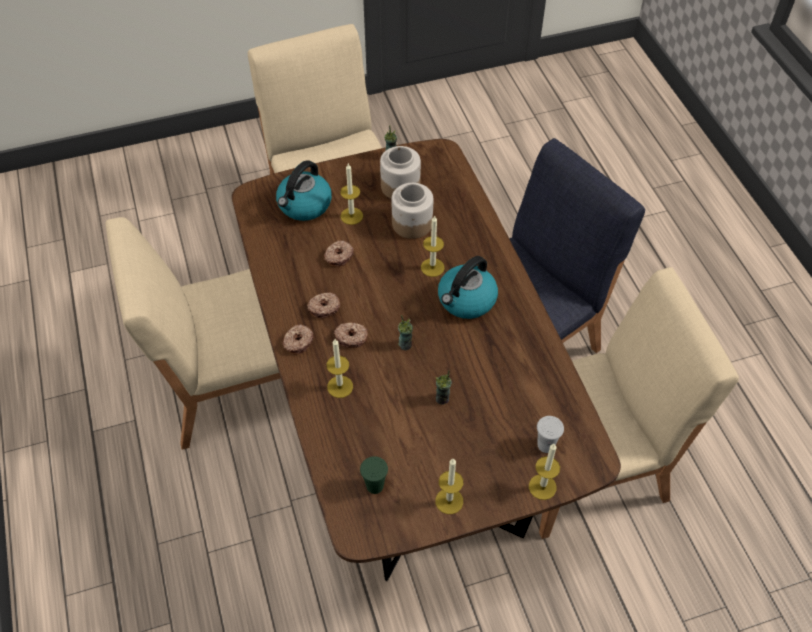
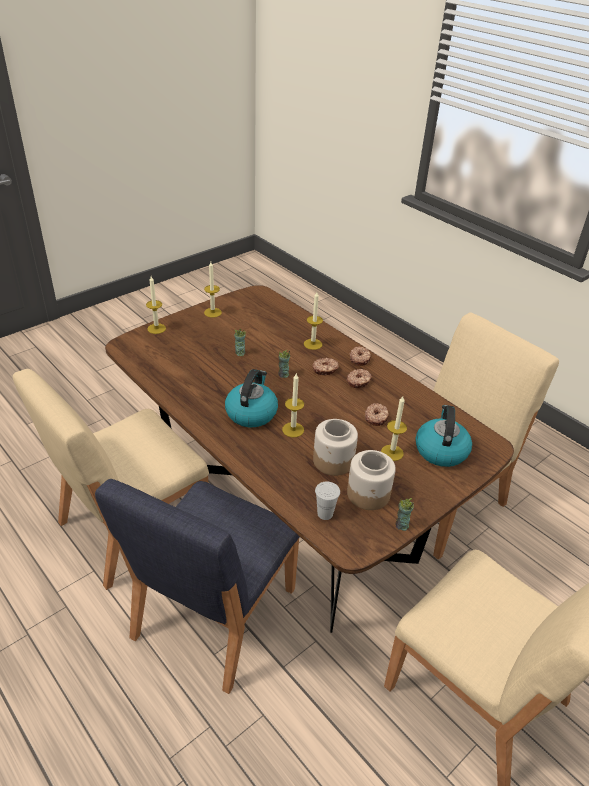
camera: 155 degrees right, 15 degrees down
(375, 486) = (260, 309): green cup -> none
(545, 445) = (159, 346): white cup -> white cup (325, 514)

